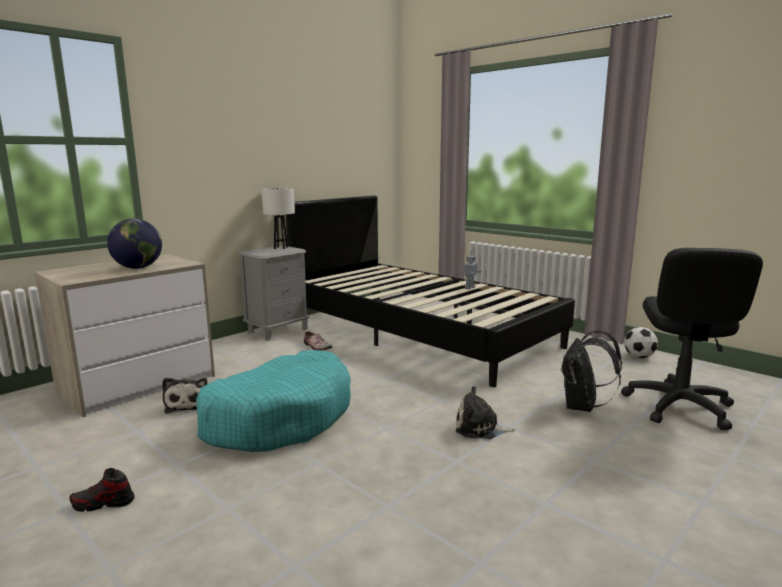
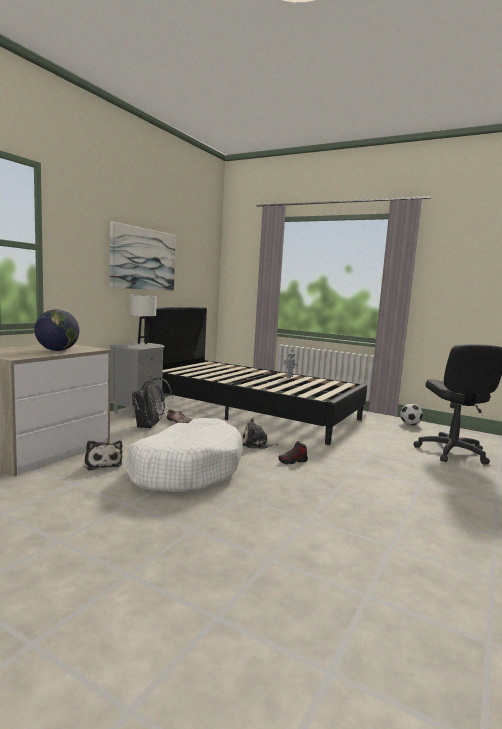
camera: 15 degrees left, 5 degrees down
(103, 503) = (87, 534): shoe -> shoe (293, 461)
(279, 142) = (143, 259): none -> picture
(279, 418) = (186, 469): turquoise dog bed -> white dog bed
(480, 428) = (337, 470): plush toy -> plush toy (257, 444)
(583, 407) = (394, 454): black backpack -> black backpack (149, 426)

